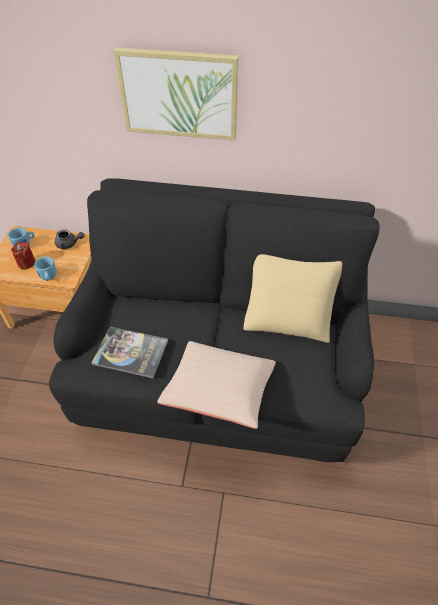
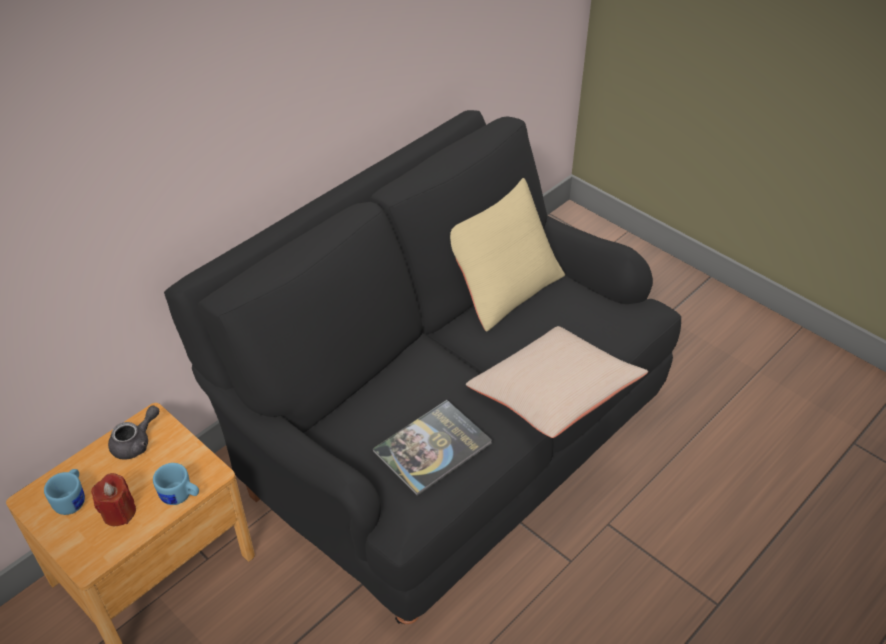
camera: 55 degrees left, 5 degrees down
(179, 94) = (241, 99): picture -> none

